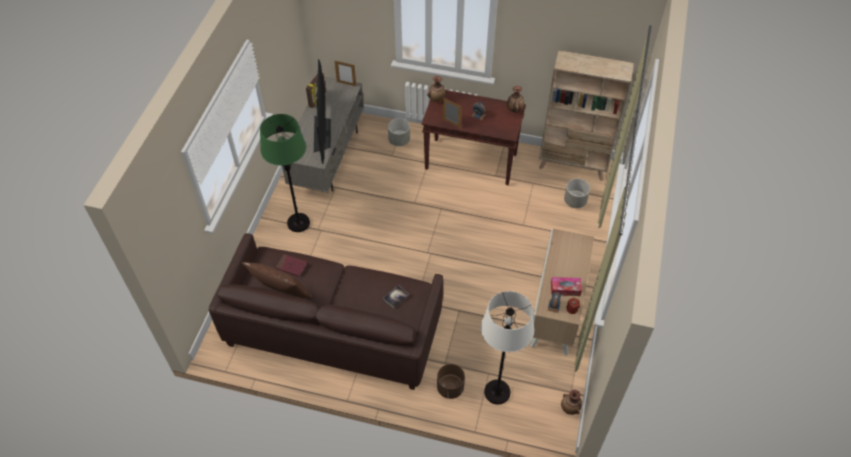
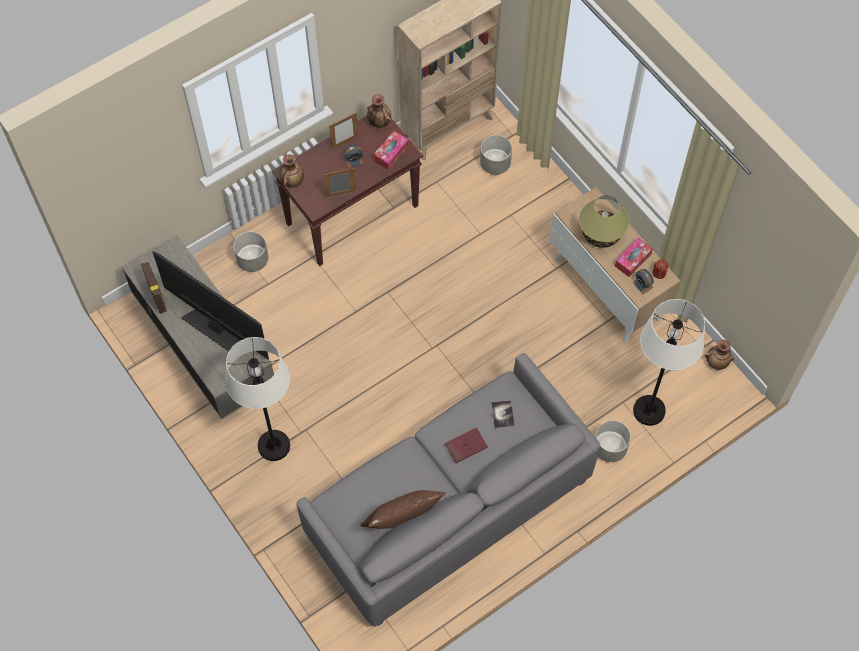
camera: 50 degrees left, 10 degrees up
(291, 266) = (374, 487): red book -> red book (466, 446)
(298, 223) = (274, 445): green floor lamp -> white floor lamp
(333, 329) = (447, 507): brown sofa -> grey sofa
(346, 83) = (162, 250): picture frame -> picture frame (345, 142)
(450, 388) = (609, 448): brown planter -> grey planter
(501, 127) = (391, 153): none -> tissue box
(565, 261) = (601, 234): none -> table lamp

